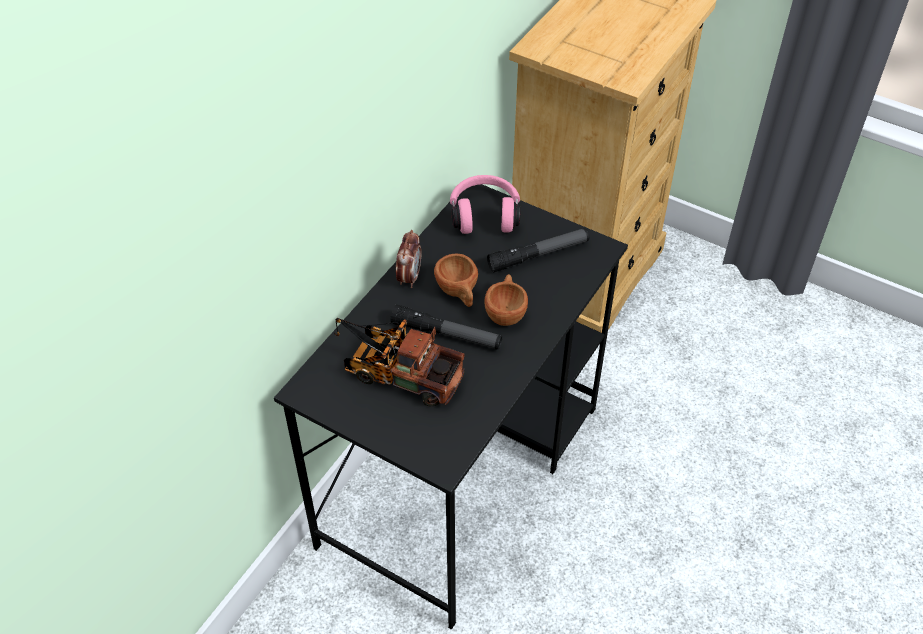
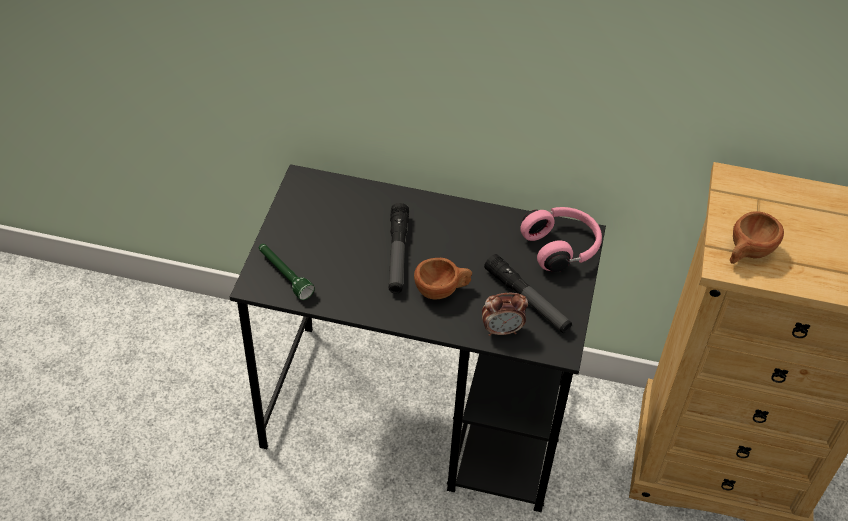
camera: 70 degrees right, 0 degrees up
(397, 373) = (341, 232): toy truck -> none
(409, 277) = (454, 212): alarm clock -> alarm clock (502, 330)
(439, 435) = (284, 275): none -> green flashlight
(459, 292) = (451, 251): brown cup -> brown cup (747, 253)

